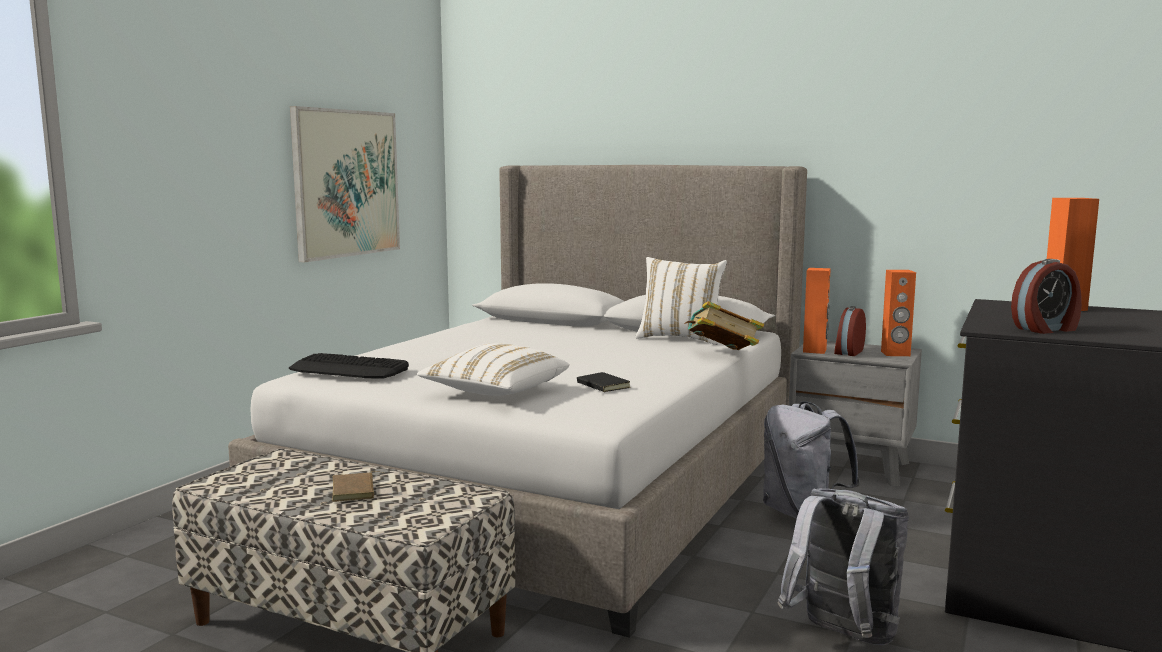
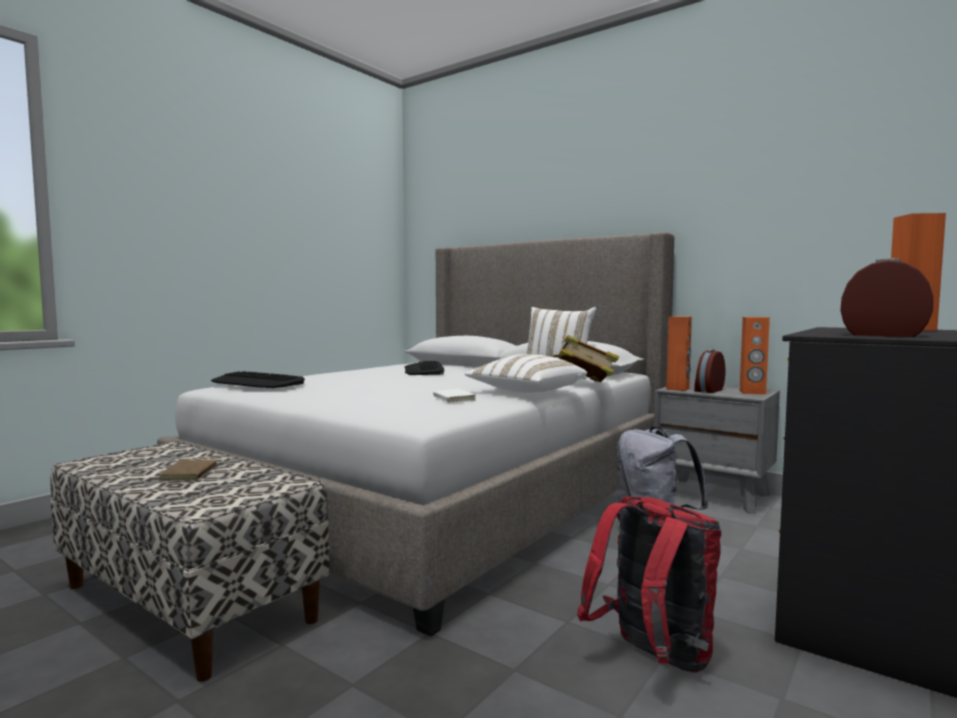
camera: 10 degrees right, 5 degrees down
(346, 183) = (313, 257): picture -> none
(495, 392) = (354, 400): white pillow -> white pillow (526, 392)
(518, 335) = (424, 370): none -> keyboard
(601, 386) = (452, 399): black book -> white book
(843, 637) = (652, 659): grey backpack -> red backpack
(1046, 329) = (883, 335): alarm clock -> alarm clock turned 135 degrees counterclockwise

